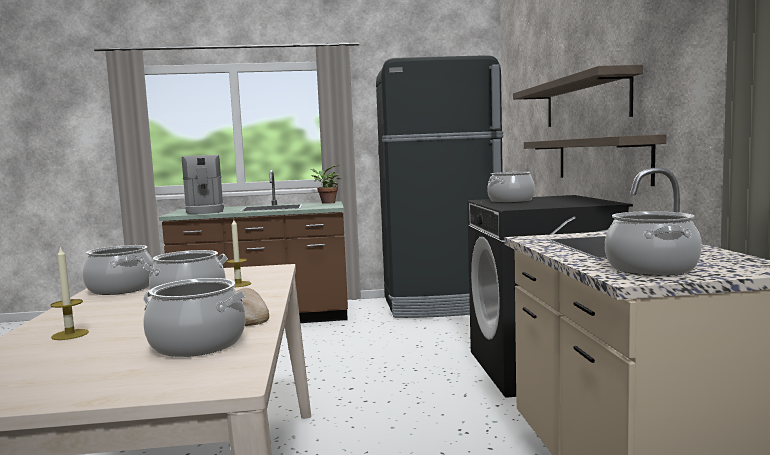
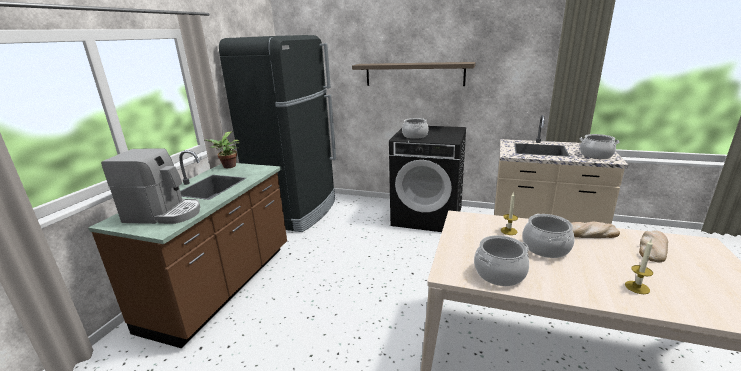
camera: 65 degrees left, 15 degrees up
(197, 344) = (652, 248): cooking pot -> bread
(601, 159) = (432, 106): shelf -> none

